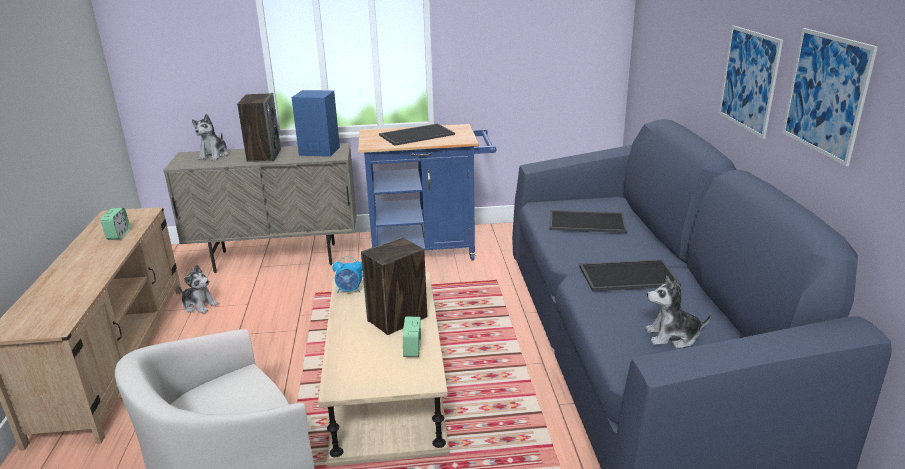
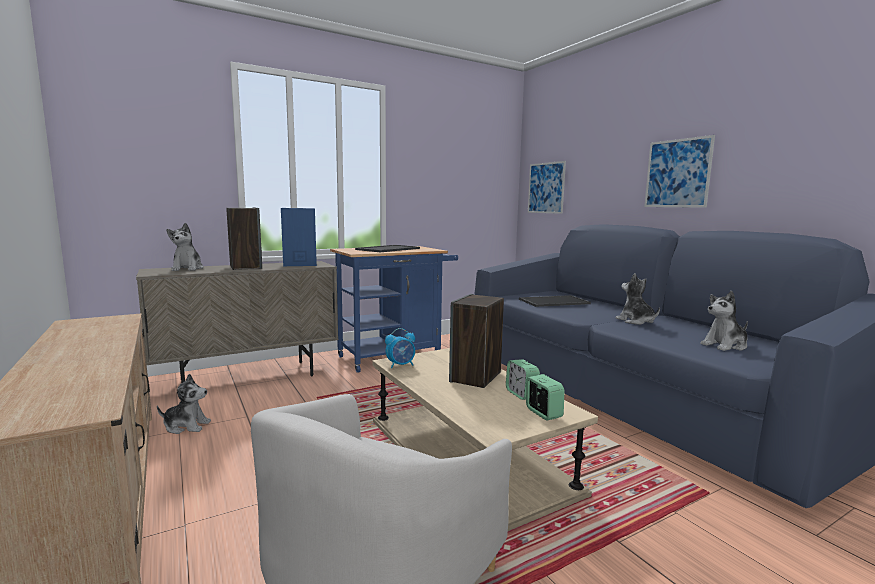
camera: 25 degrees left, 15 degrees down
(118, 235) = (103, 333): alarm clock -> alarm clock (543, 413)
(627, 276) = (635, 321): tray -> plush toy
(826, 94) = (776, 155): picture -> picture (546, 188)

